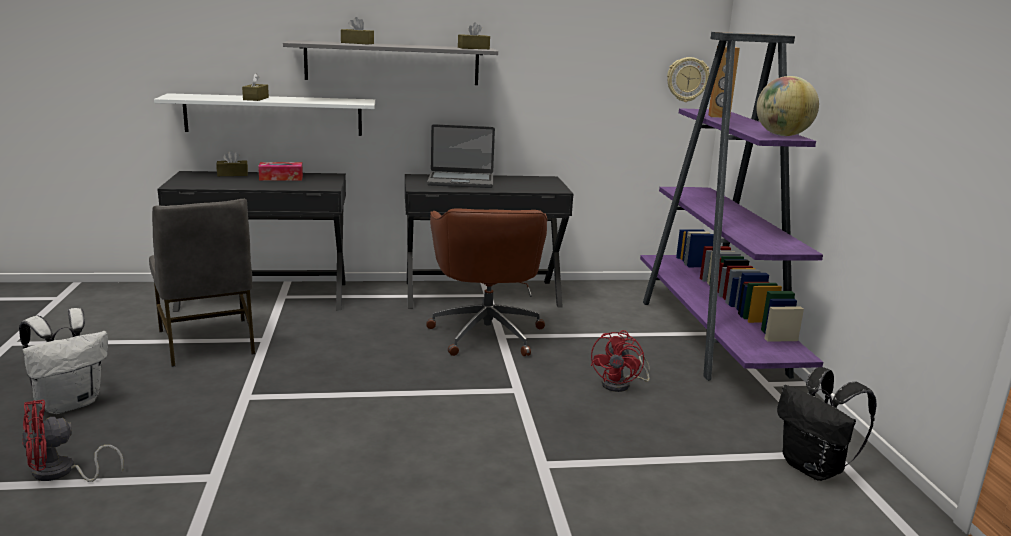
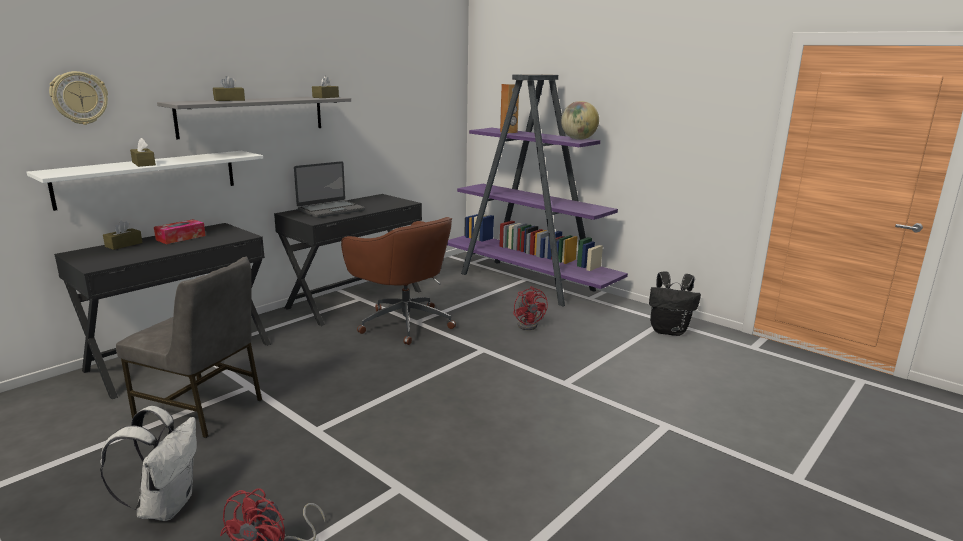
camera: 40 degrees left, 0 degrees up
(687, 79) = (449, 109): wall clock -> wall clock (79, 98)

